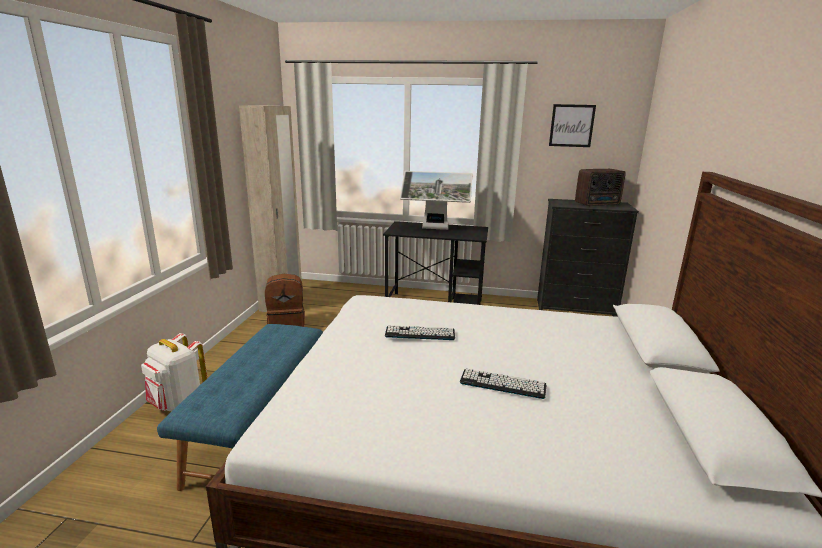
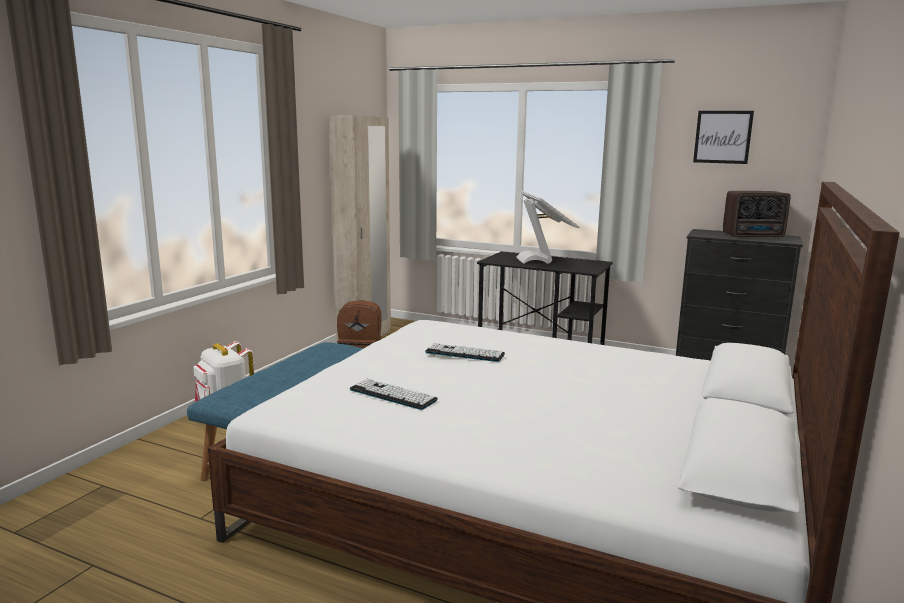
camera: 15 degrees right, 5 degrees down
(435, 228) = (543, 260): monitor -> monitor turned 120 degrees counterclockwise
(502, 384) = (524, 400): keyboard -> keyboard (393, 395)

